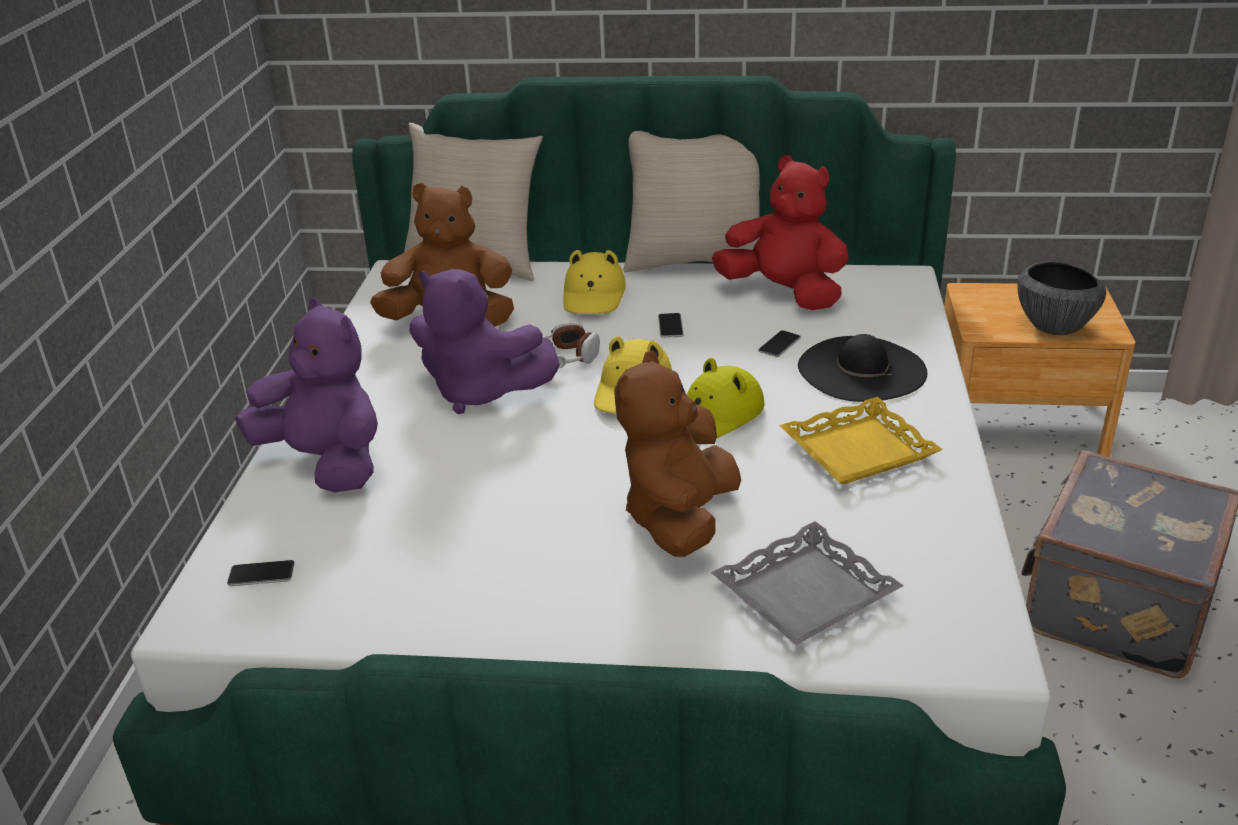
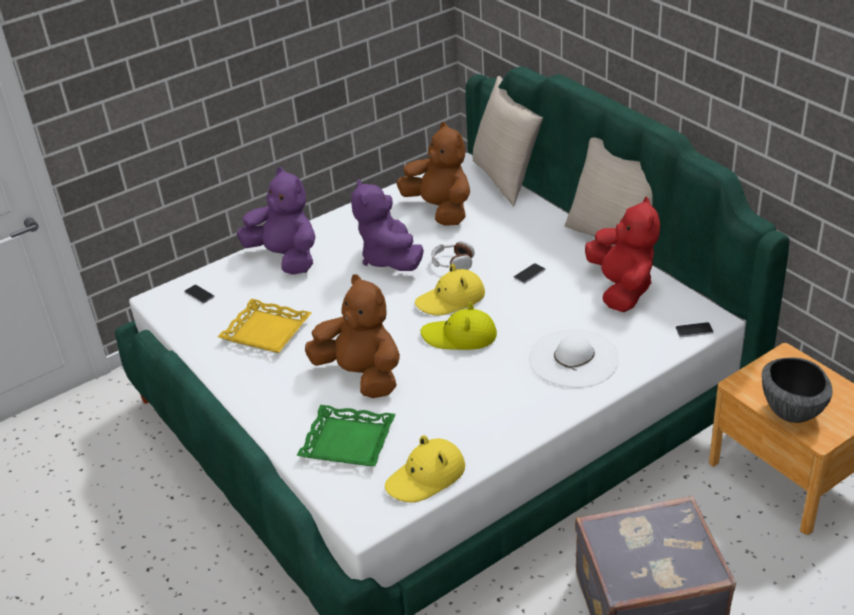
camera: 50 degrees right, 5 degrees up
(326, 462) = (286, 258): purple plush toy -> purple plush toy turned 45 degrees counterclockwise
(594, 296) = (525, 233): yellow hat -> yellow hat (426, 477)
(680, 518) = (361, 375): brown plush toy -> brown plush toy turned 60 degrees clockwise
(779, 345) = (561, 318): phone -> phone (694, 330)
(804, 592) = (348, 441): grey tray -> green tray
(857, 449) = (489, 397): yellow tray -> yellow tray (267, 331)
(861, 369) = (573, 358): black hat -> white hat

